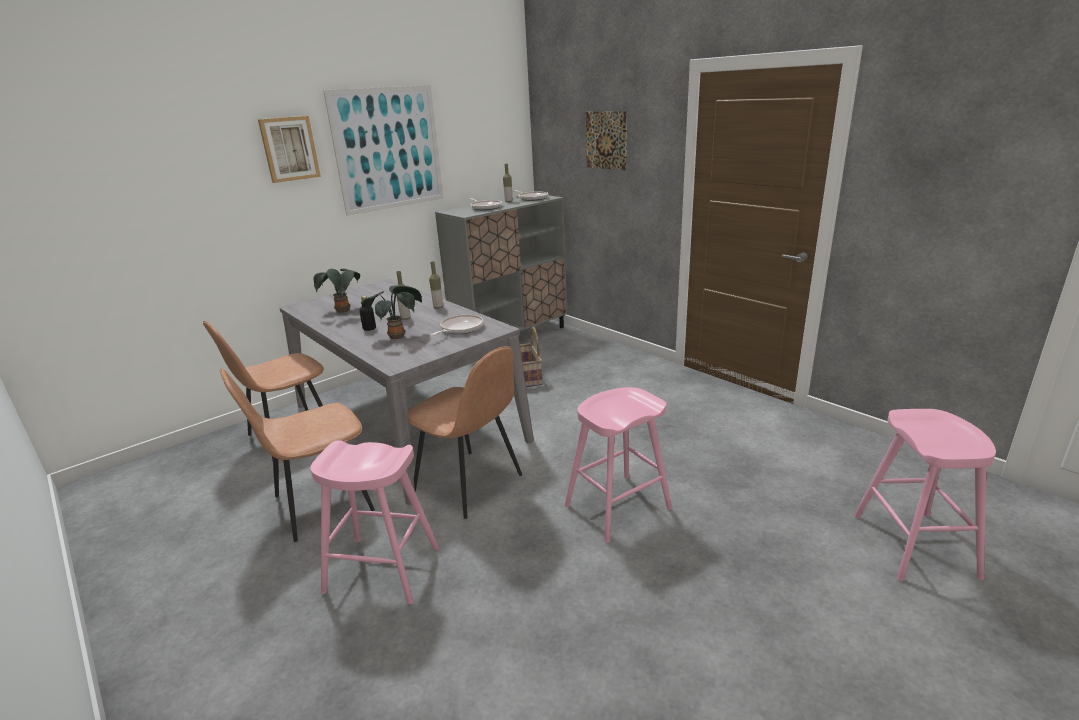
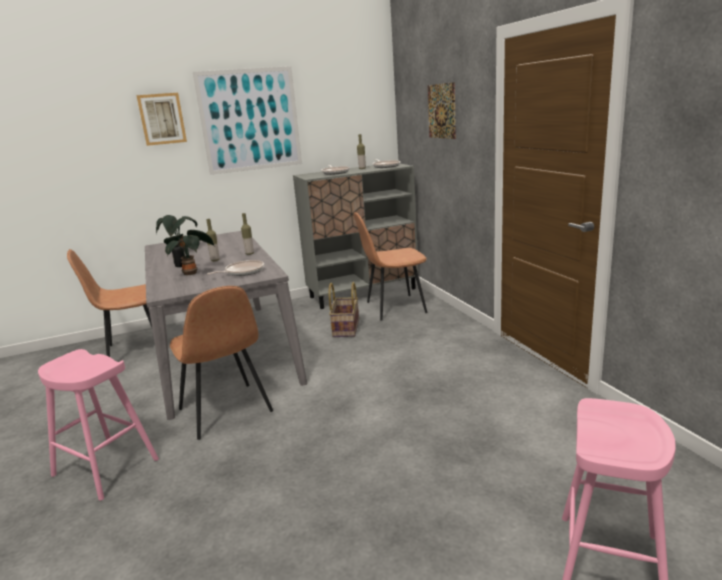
camera: 20 degrees right, 5 degrees down
(320, 504) = (110, 406): brown chair -> brown chair (394, 307)
(617, 507) = (328, 456): pink stool -> none

